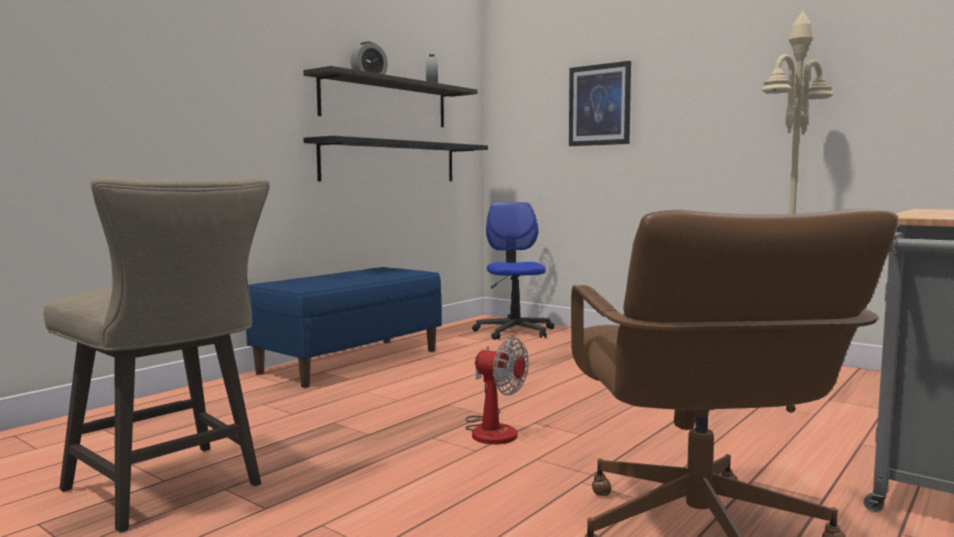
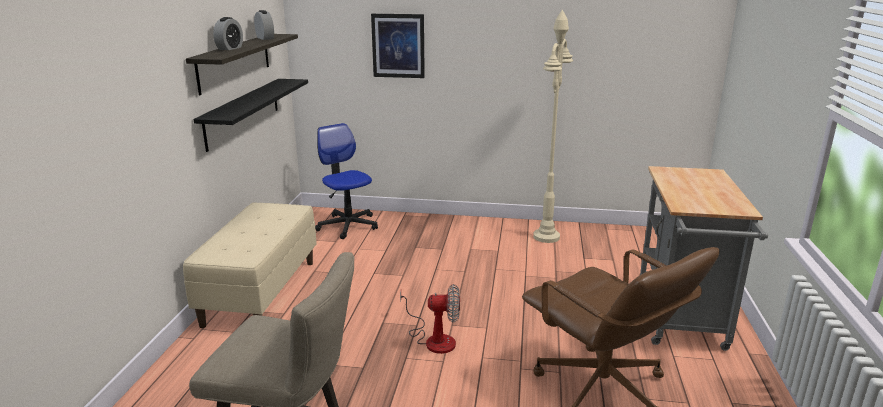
camera: 30 degrees left, 15 degrees up
(351, 361) = (261, 292): blue bench -> beige bench

